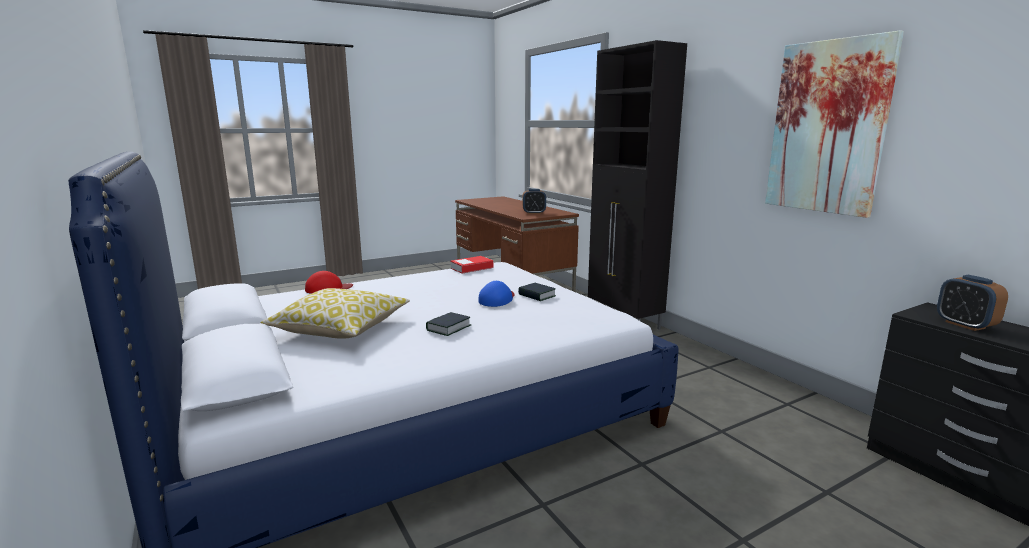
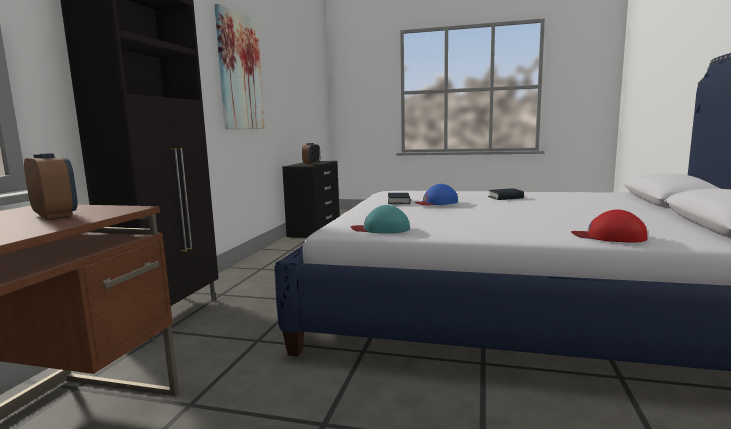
camera: 135 degrees left, 5 degrees down
(341, 329) = (592, 207): pillow -> none
(472, 268) = (381, 229): book -> turquoise cap

